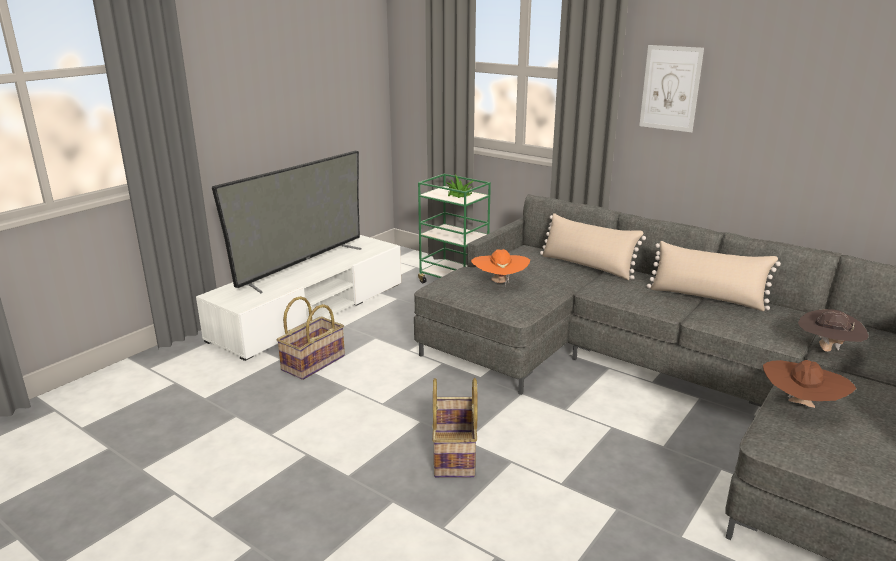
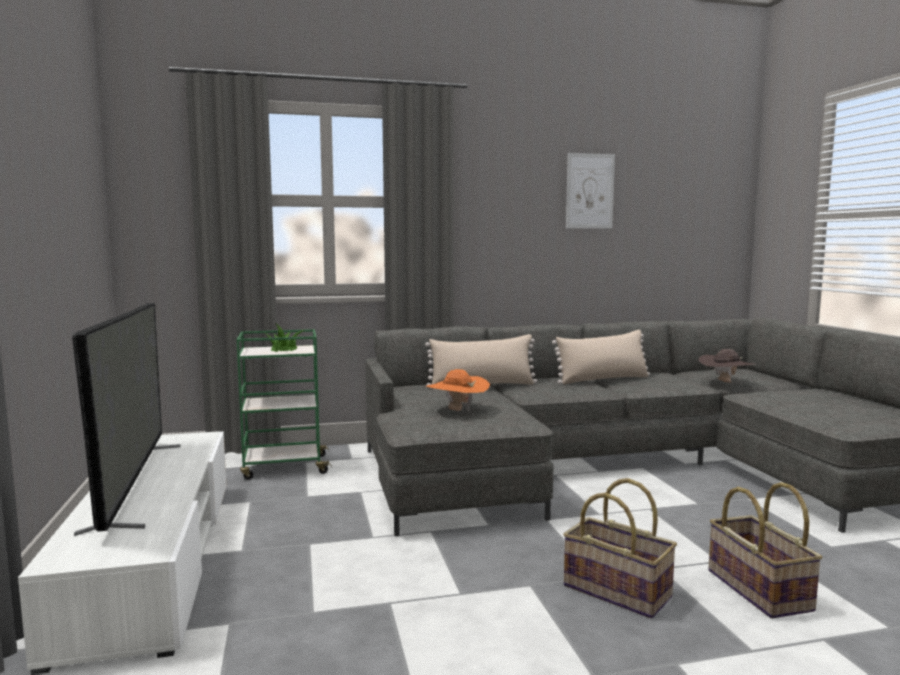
camera: 50 degrees left, 15 degrees down
(313, 362) = (287, 603): basket -> basket (756, 590)
(670, 88) = (491, 208): picture -> picture (590, 191)
(800, 406) = (802, 408): brown hat -> none

